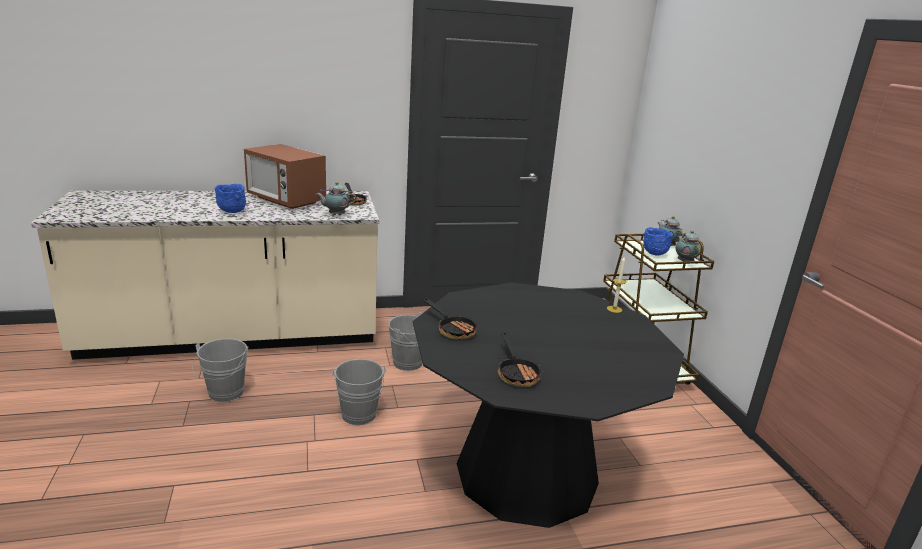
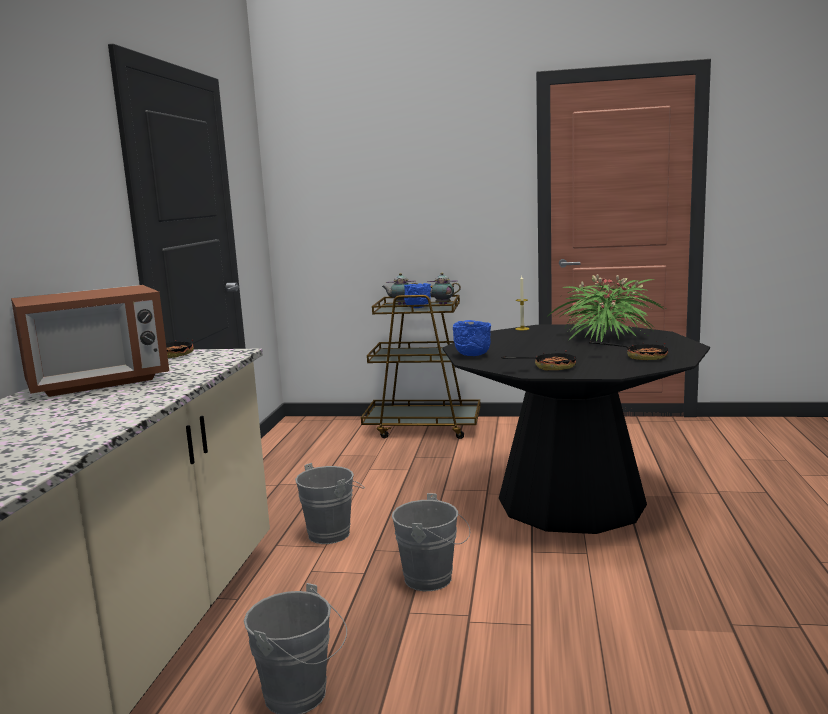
camera: 65 degrees left, 10 degrees down
(232, 211) = (111, 408): blue bowl -> blue bowl (472, 356)
(335, 215) = (217, 362): teapot -> none
(603, 354) = (606, 337): none -> potted plant

